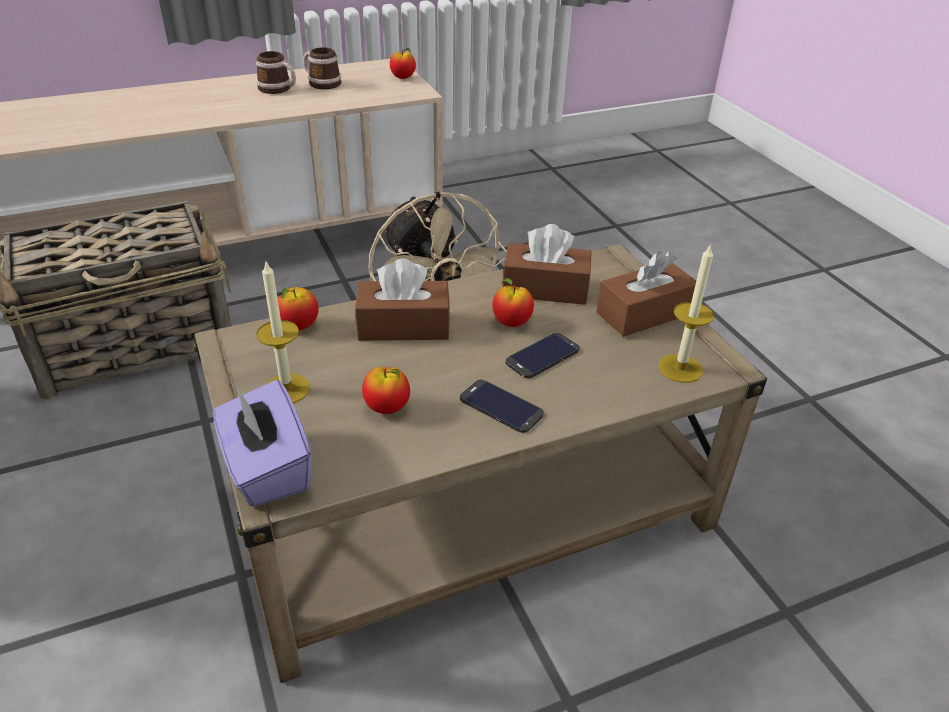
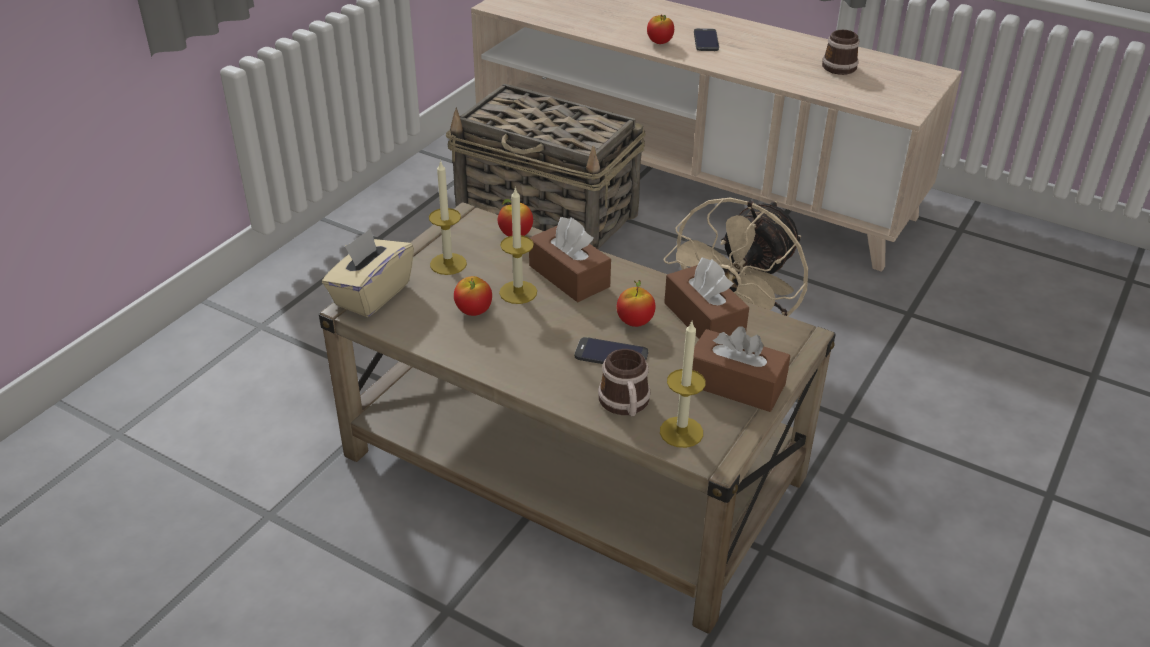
camera: 55 degrees right, 0 degrees up
(267, 469) = (371, 294): purple tissue box -> beige tissue box
(278, 89) = (792, 55): mug -> mug (625, 405)
(390, 366) = (518, 292): none -> candle
(403, 78) = (919, 92): apple -> apple (659, 43)
(501, 406) = (529, 359): phone -> phone (706, 40)

